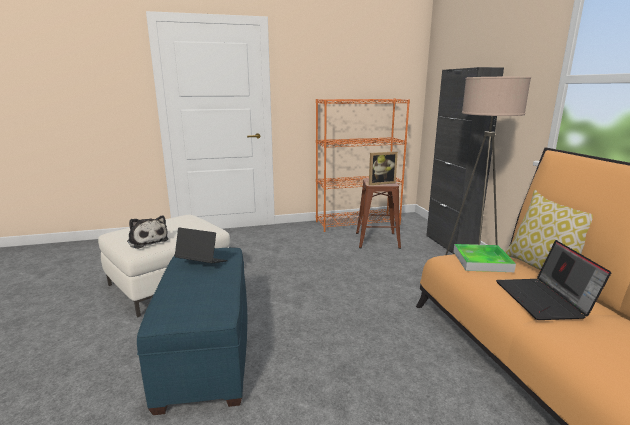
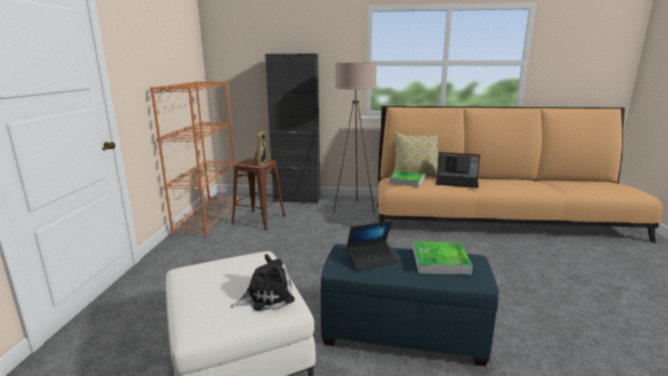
camera: 70 degrees left, 0 degrees up
(201, 263) = (372, 260): laptop -> laptop turned 150 degrees counterclockwise
(203, 295) = (440, 261): none -> tray

